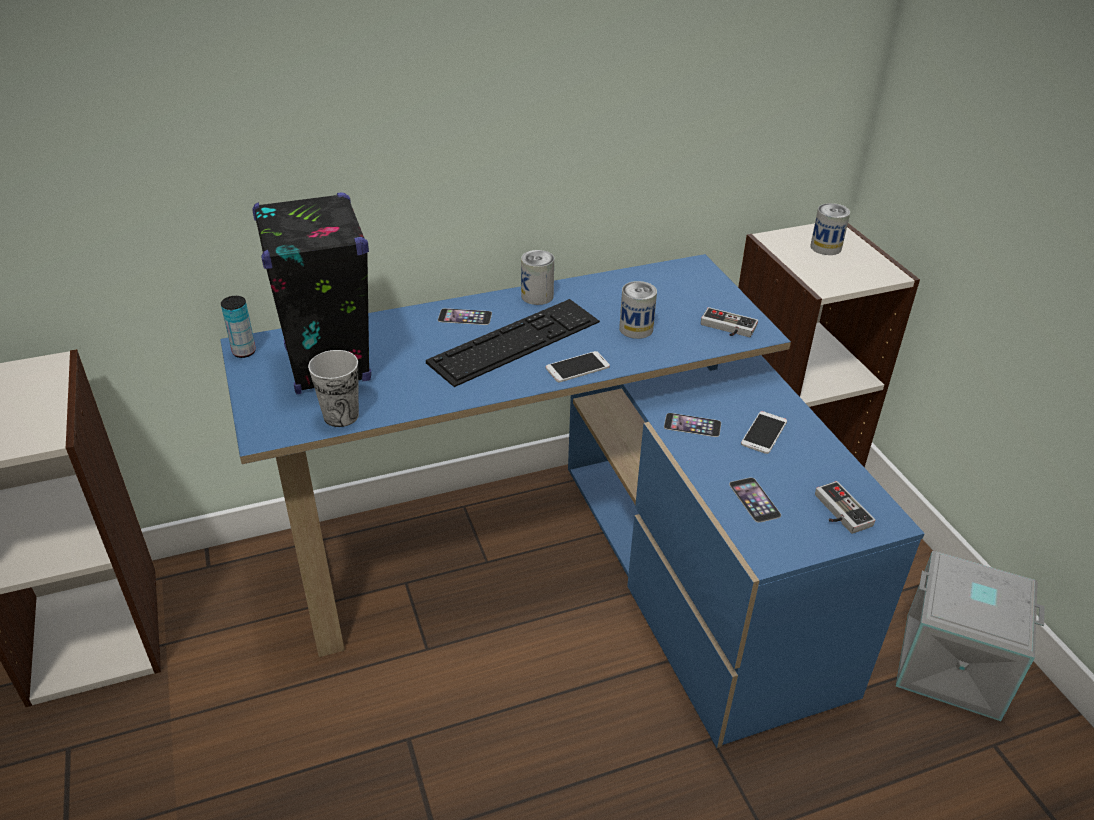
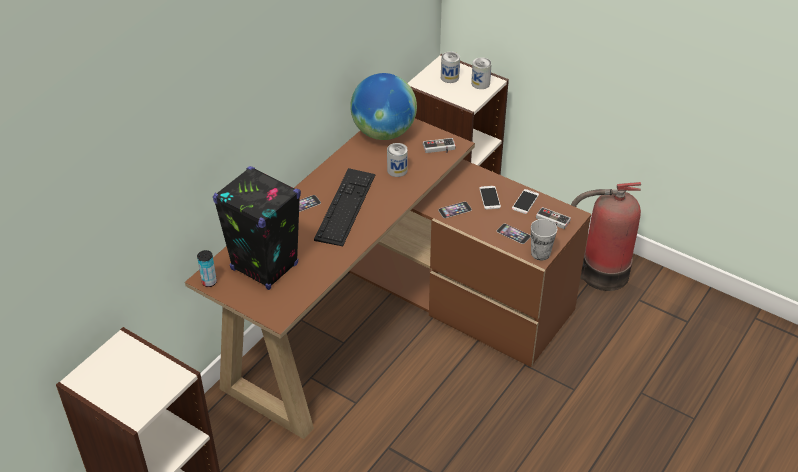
camera: 35 degrees left, 5 degrees up
(341, 416) = (305, 289): cup -> cup (540, 253)
(537, 296) = (327, 174): can -> can (480, 83)
(571, 567) = (390, 321): blue desk -> brown desk
(577, 367) = (390, 206): phone -> phone (525, 202)
(666, 279) = (383, 132): none -> globe
(950, 666) = (600, 274): grey storage box -> fire extinguisher

